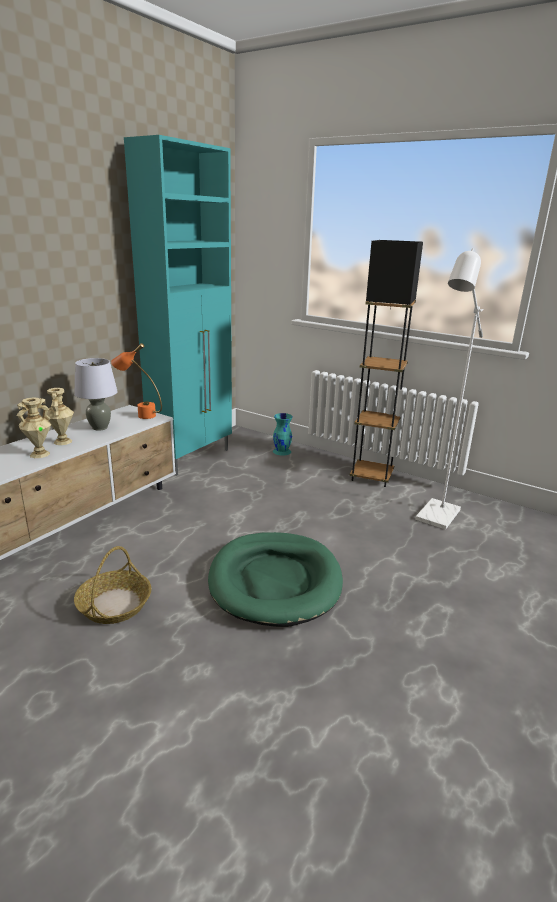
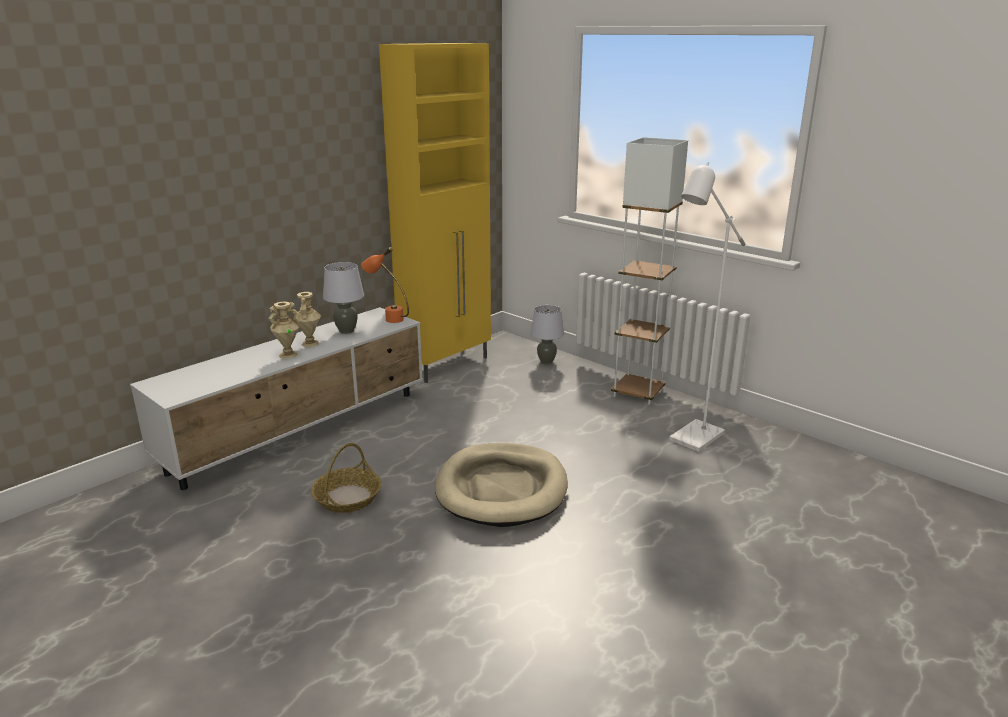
camera: 10 degrees right, 0 degrees up
(193, 457) = (447, 365): turquoise cabinet -> yellow cabinet
(275, 581) = (502, 489): green dog bed -> beige dog bed
(282, 451) = (546, 361): turquoise vase -> grey table lamp
(371, 476) = (637, 393): black floor lamp -> white floor lamp

